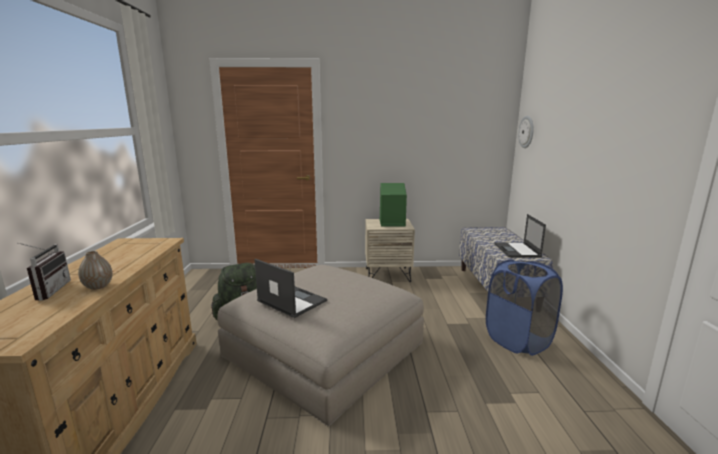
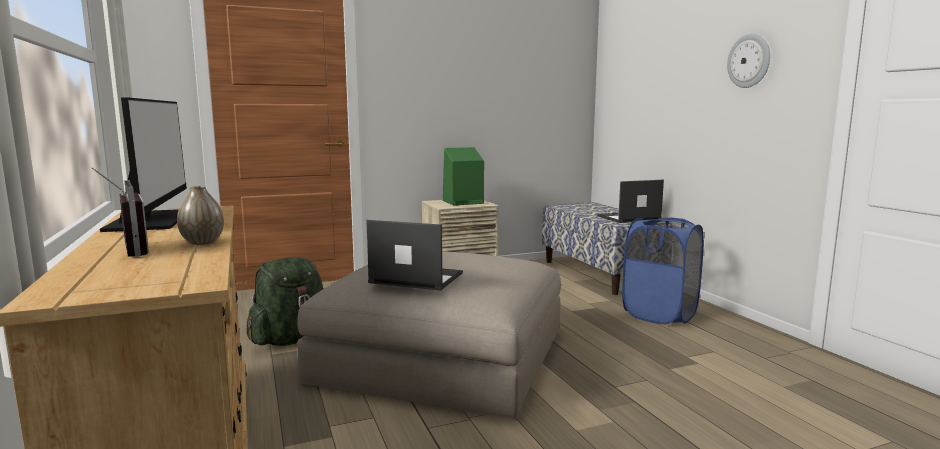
camera: 20 degrees left, 5 degrees down
(115, 253) = (152, 220): none -> monitor
(517, 250) = (628, 218): laptop -> laptop turned 90 degrees clockwise
(526, 132) = (612, 81): wall clock -> wall clock (749, 61)

